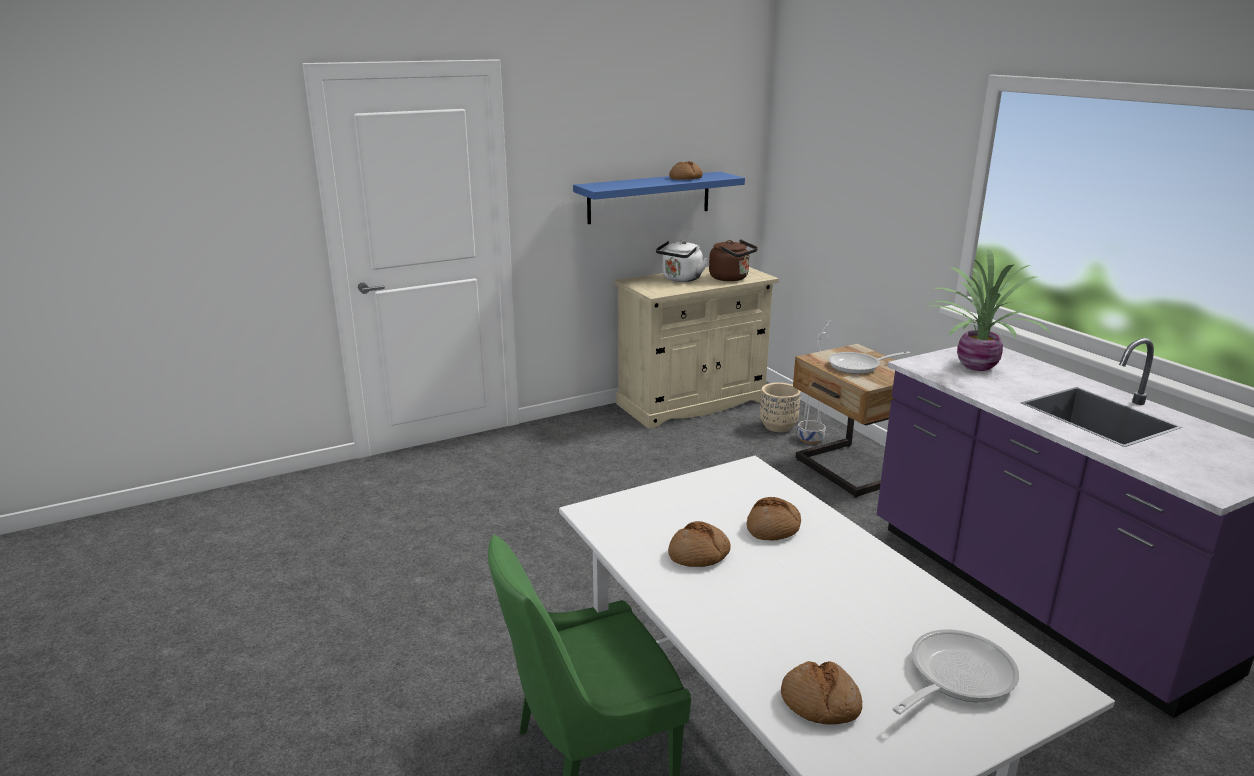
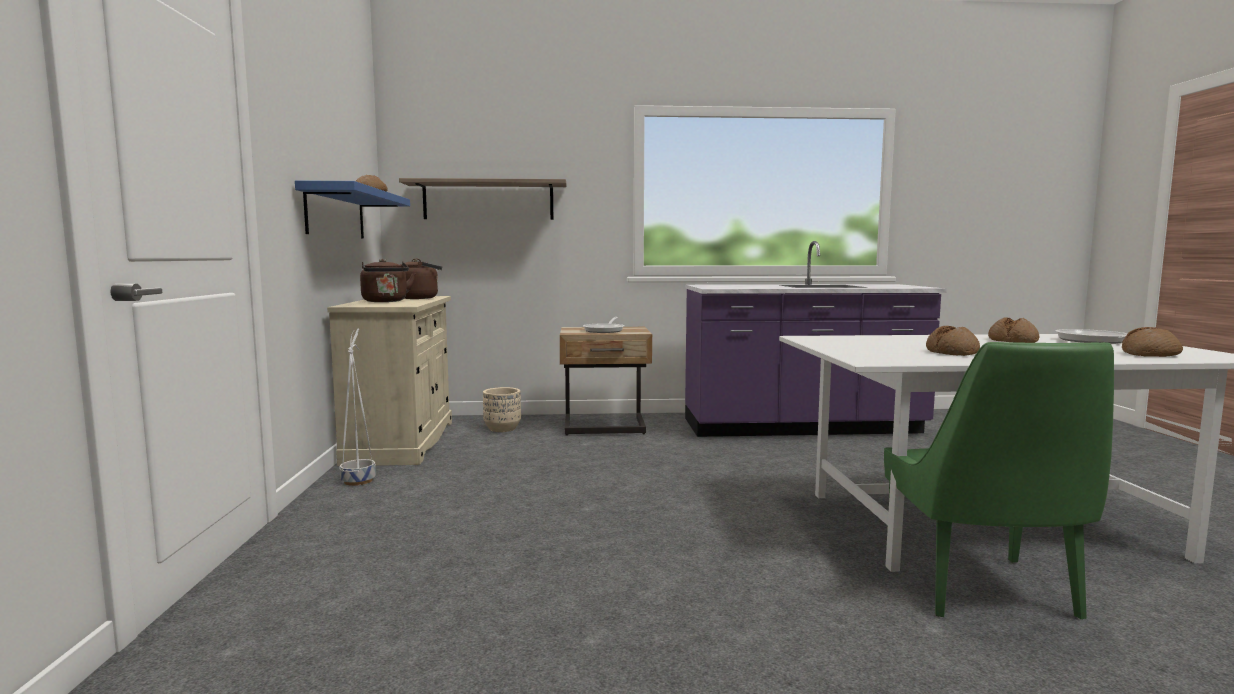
camera: 65 degrees left, 15 degrees down
(680, 279) = (385, 301): white kettle -> brown kettle
(773, 528) = (908, 342): bread -> bread (1012, 340)
(811, 438) = (539, 425): white planter -> white planter (359, 480)
(837, 180) = (488, 201): none -> shelf
(974, 366) = (730, 286): potted plant -> none

